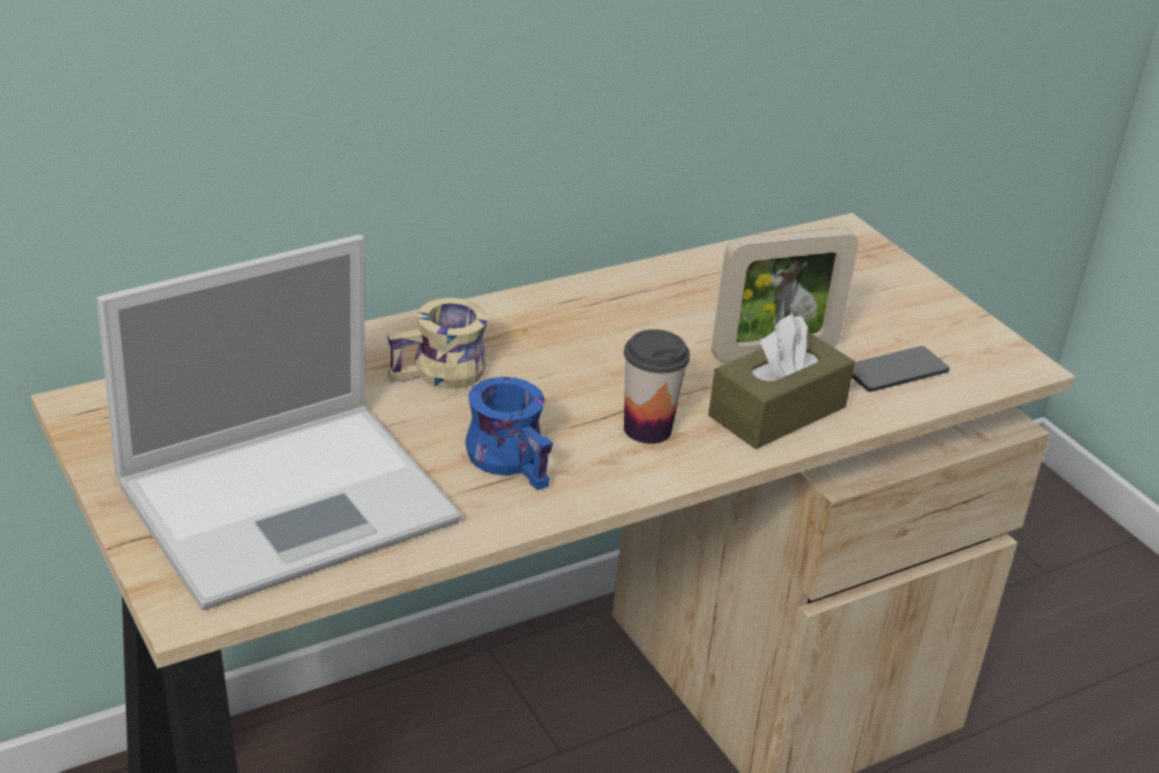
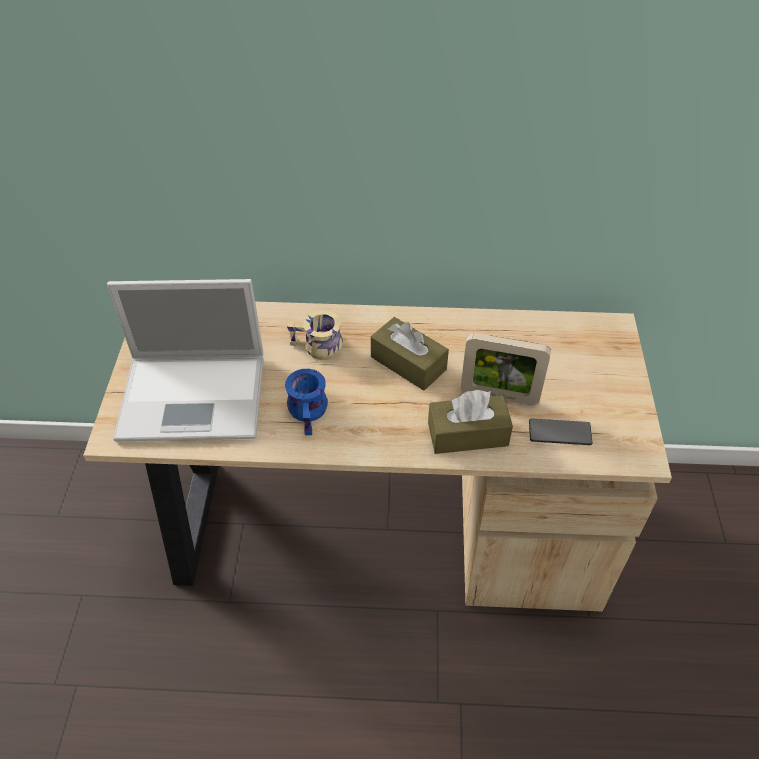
camera: 35 degrees right, 15 degrees up
(604, 353) = (408, 363): none -> brown tissue box
(647, 429) = (389, 419): cup -> none

